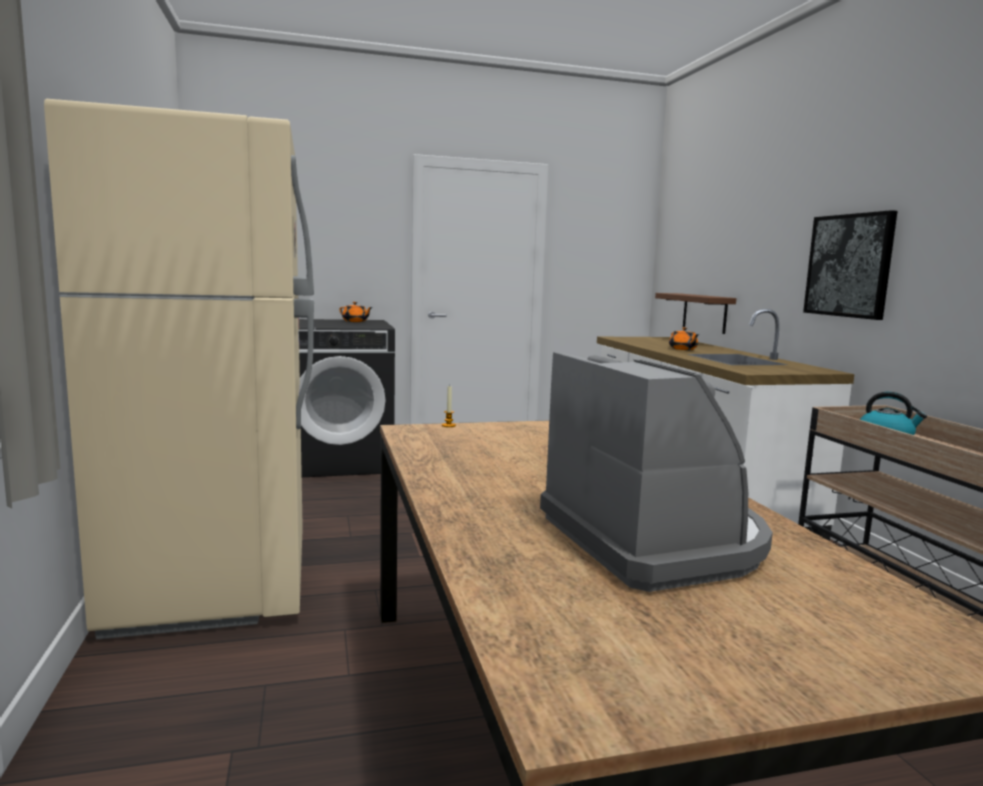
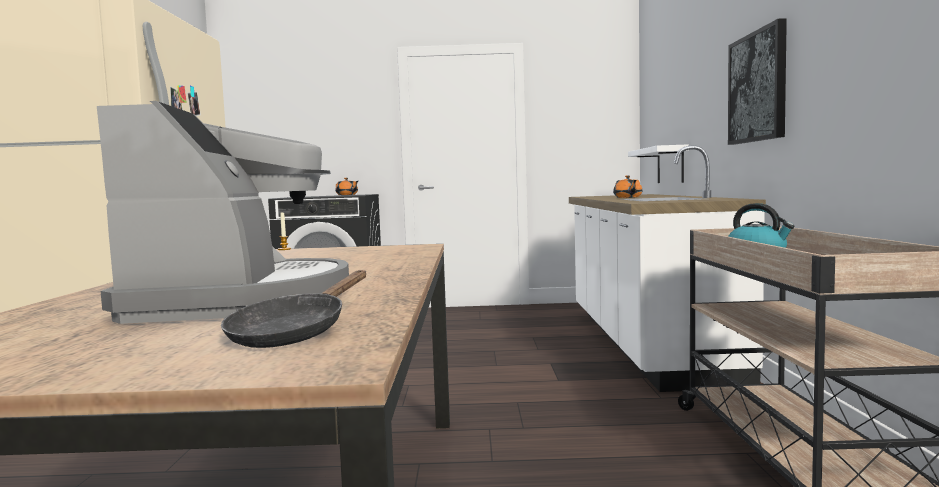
camera: 15 degrees right, 5 degrees down
(704, 313) = (670, 165): brown shelf -> white shelf
(849, 603) = (294, 333): none -> black frying pan

